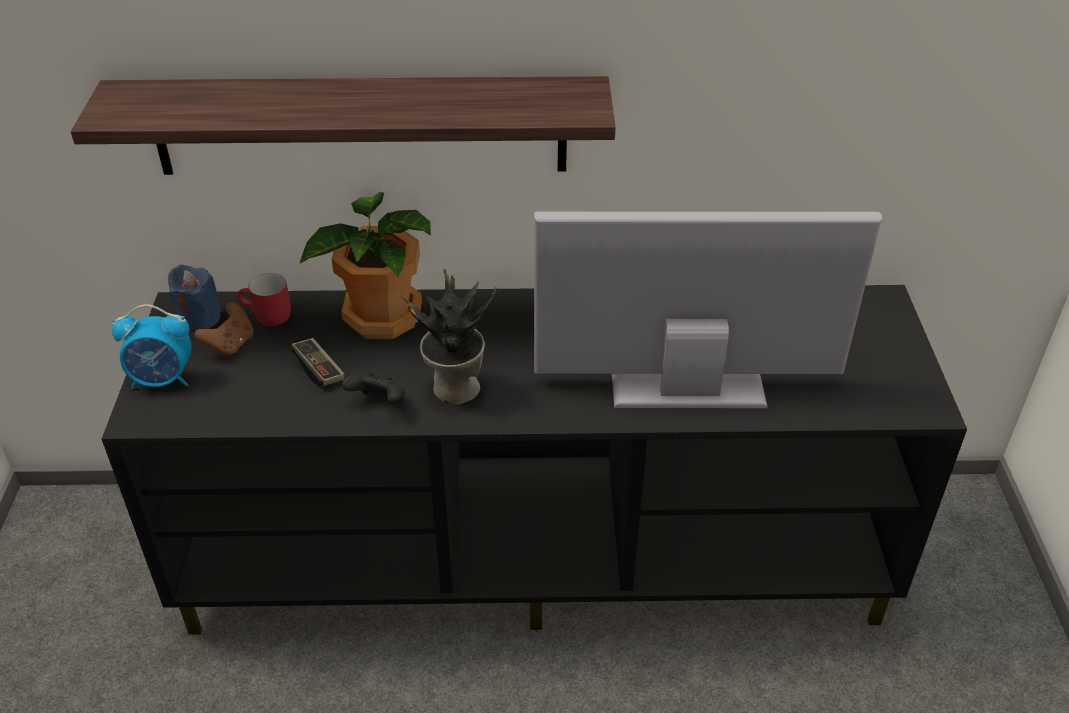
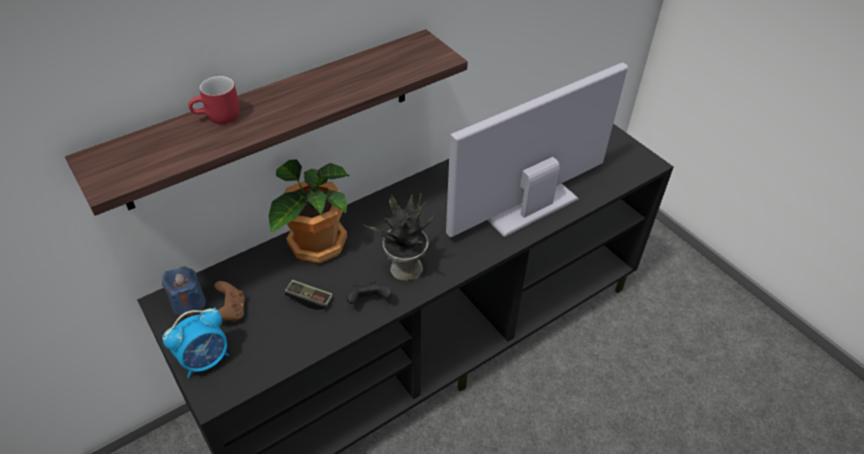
camera: 35 degrees left, 5 degrees up
(266, 317) = (238, 280): red mug -> red mug (219, 118)

